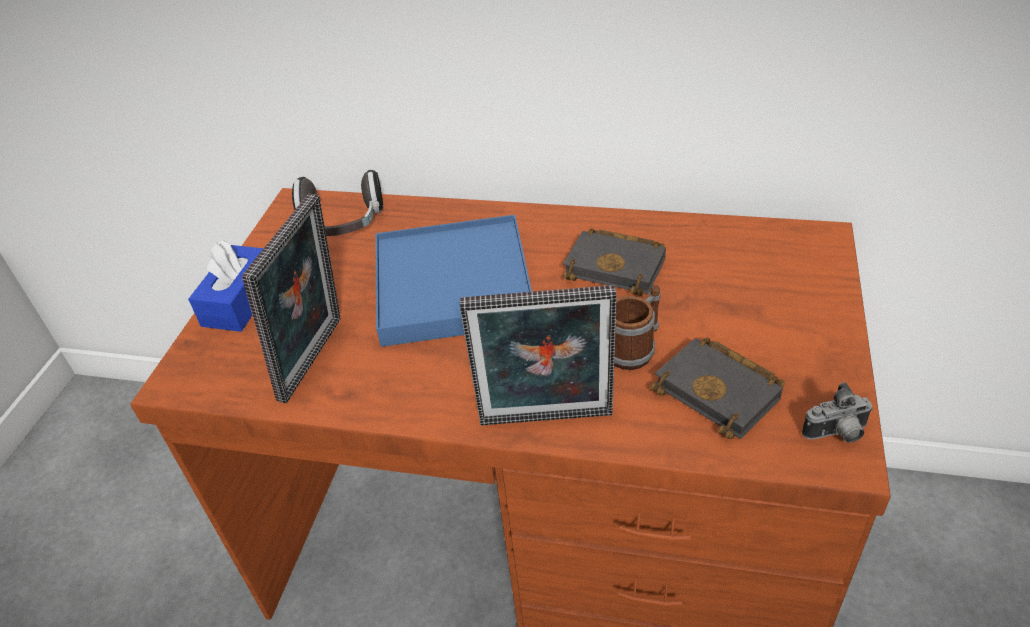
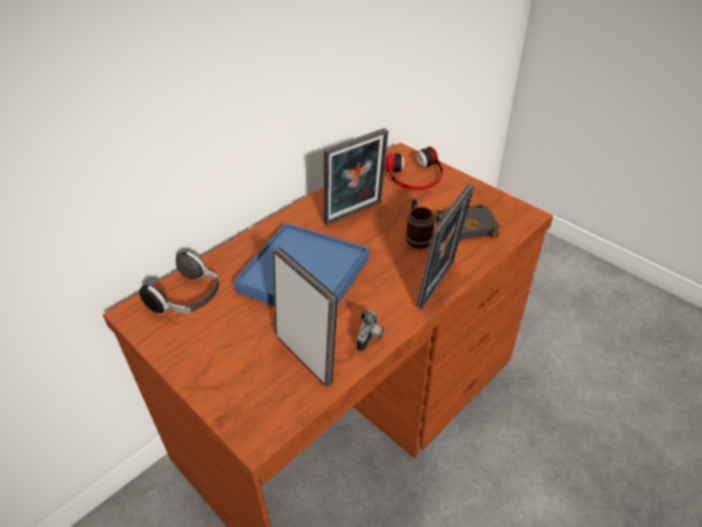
camera: 60 degrees left, 0 degrees up
(241, 301) = (208, 375): blue tissue box -> none
(618, 266) = (355, 214): black book -> picture frame
(783, 278) = (415, 175): none -> headphones
(837, 434) = (515, 210): camera -> camera (370, 338)

